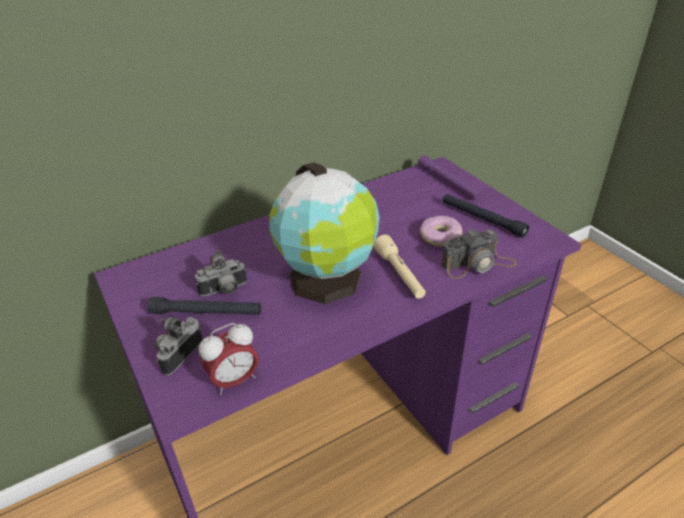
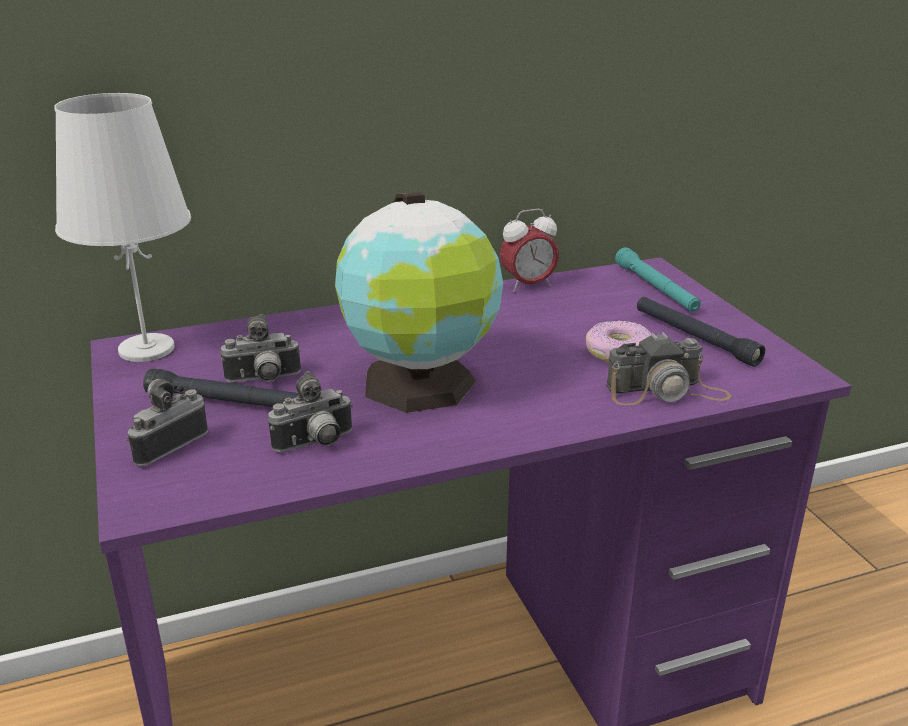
camera: 10 degrees right, 10 degrees down
(135, 276) = (146, 349): none -> white table lamp
(234, 381) = (233, 486): alarm clock -> alarm clock (528, 285)
(276, 338) = (316, 444): none -> camera
(399, 274) = (535, 390): beige flashlight -> none
(448, 183) = (656, 289): purple flashlight -> turquoise flashlight

